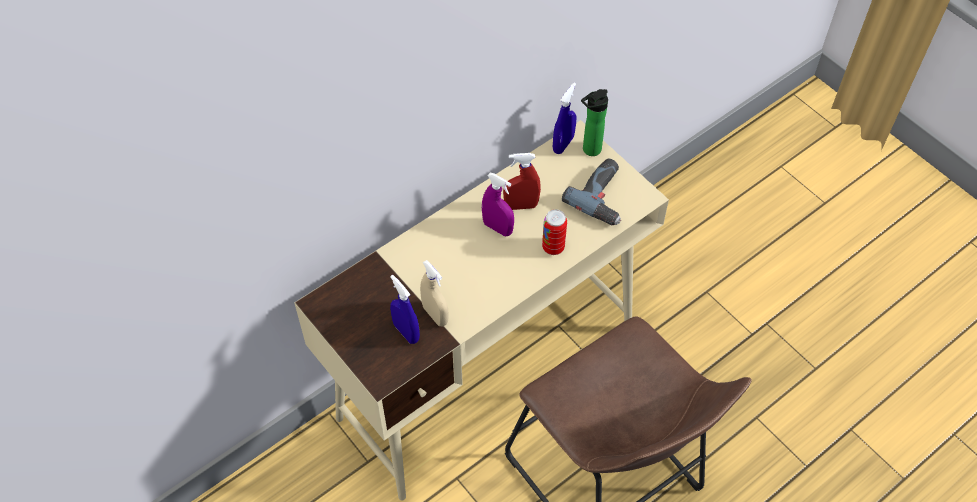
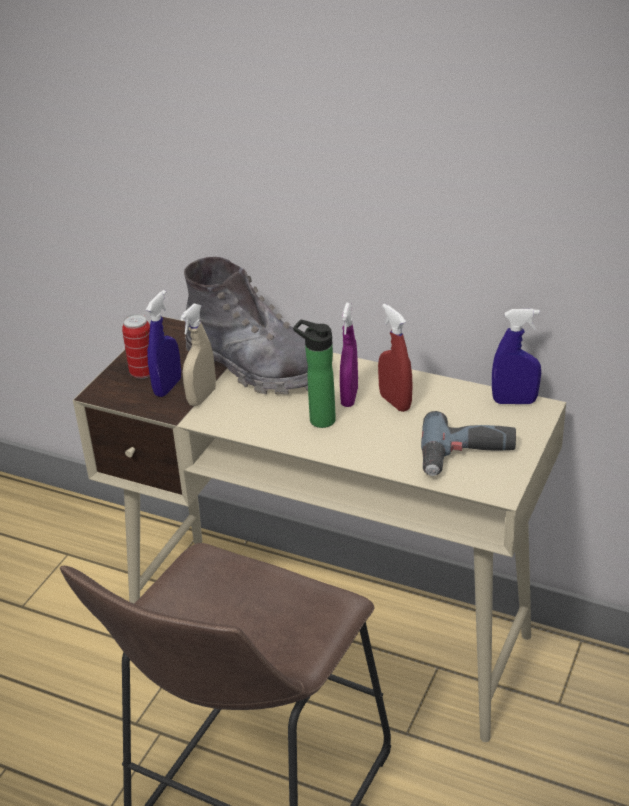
camera: 65 degrees right, 20 degrees down
(420, 266) = (257, 367): none -> grey boot
(553, 247) = (357, 443): can -> can (143, 372)
(589, 150) = (526, 423): bottle -> bottle (318, 419)

